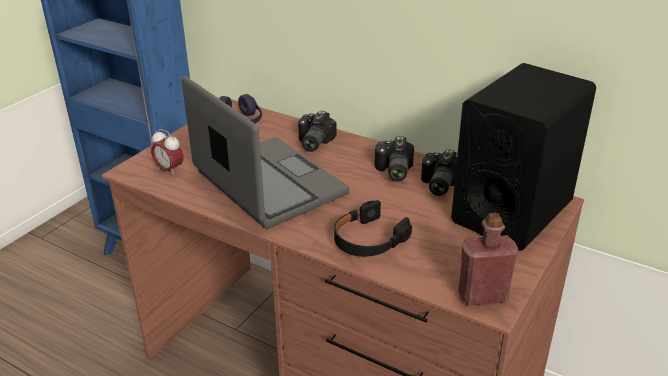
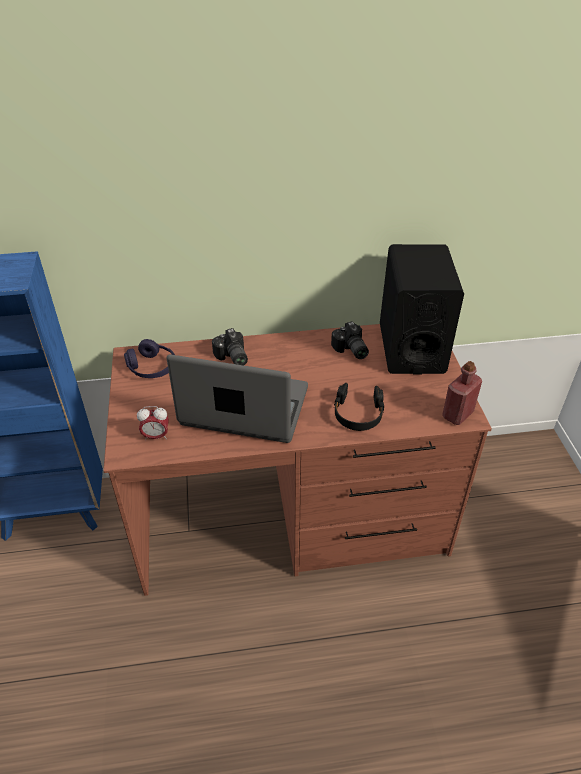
camera: 40 degrees left, 10 degrees up
(392, 171) = (312, 354): camera -> none

